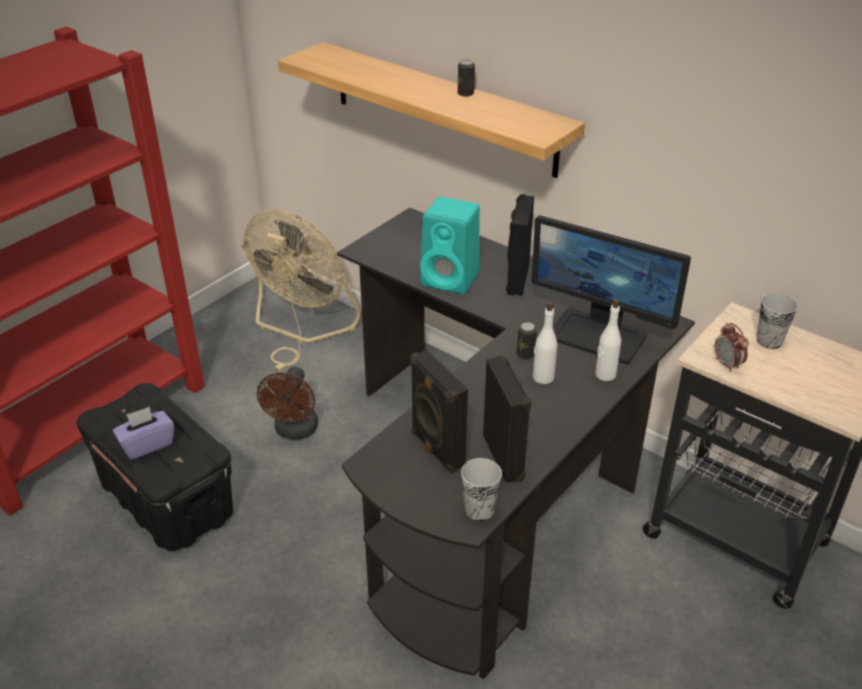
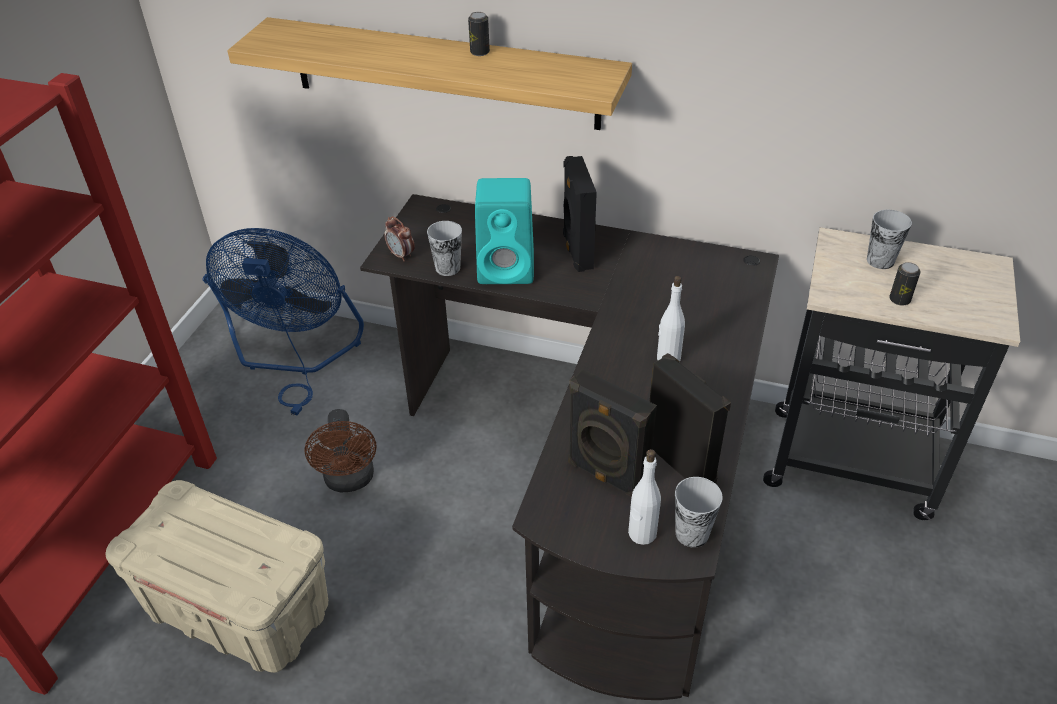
camera: 20 degrees left, 5 degrees up
(147, 444) = (215, 559): purple tissue box -> none
(168, 500) = (240, 610): black storage box -> beige storage box
(295, 327) = (290, 357): beige fan -> blue fan
(404, 268) = (447, 268): none -> cup
(525, 354) = (635, 337): can -> can (899, 300)
(598, 335) = (695, 294): monitor -> none
(605, 374) = (727, 337): white bottle -> white bottle (642, 533)
(727, 364) = (858, 297): alarm clock -> alarm clock (401, 255)

